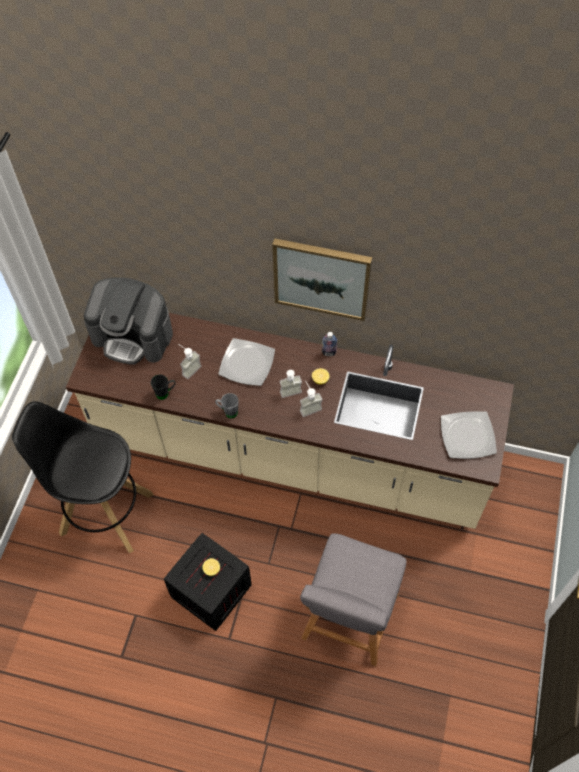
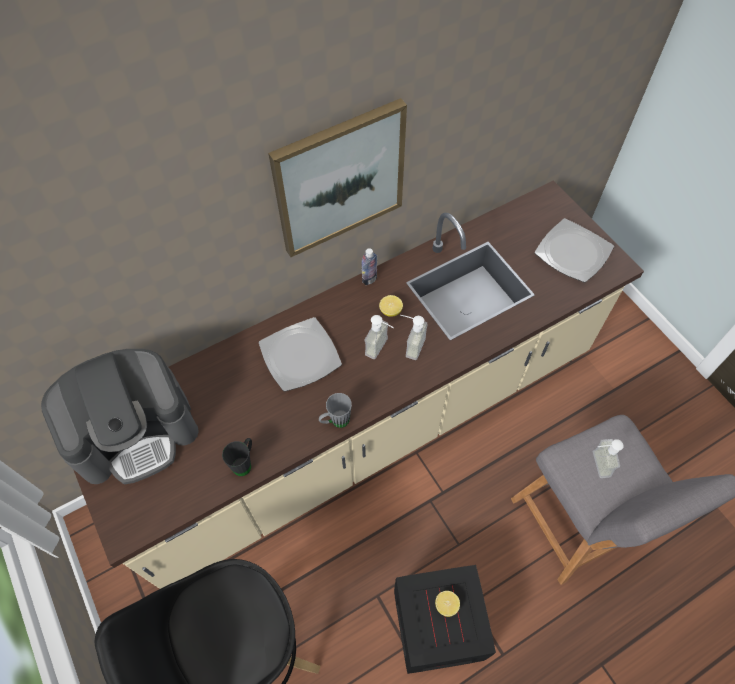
camera: 45 degrees left, 0 degrees up
(188, 368) = (241, 413): soap dispenser -> soap dispenser (595, 464)

